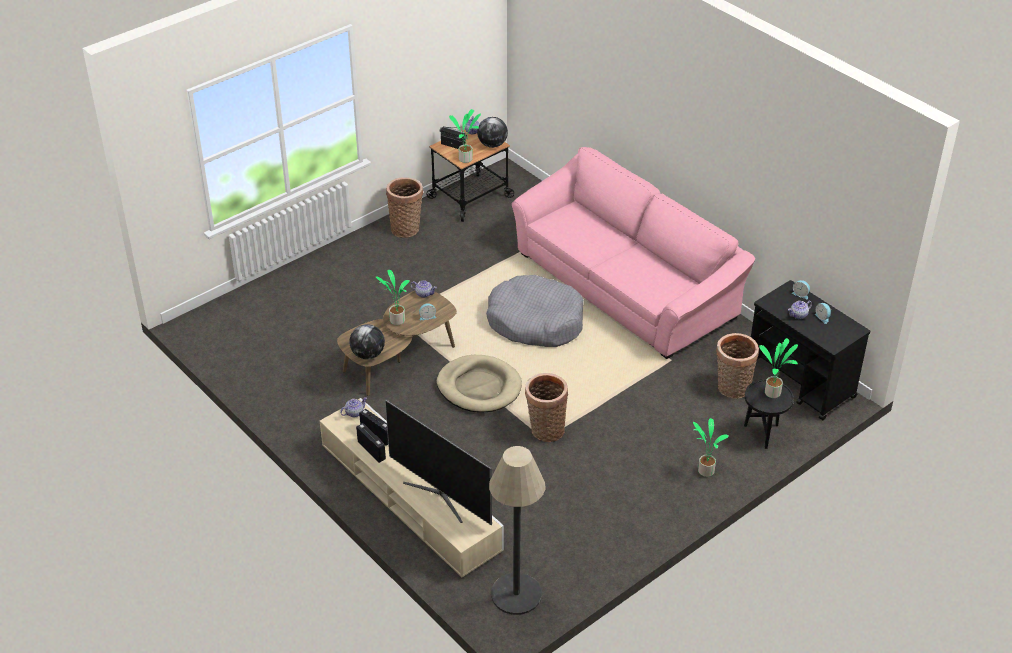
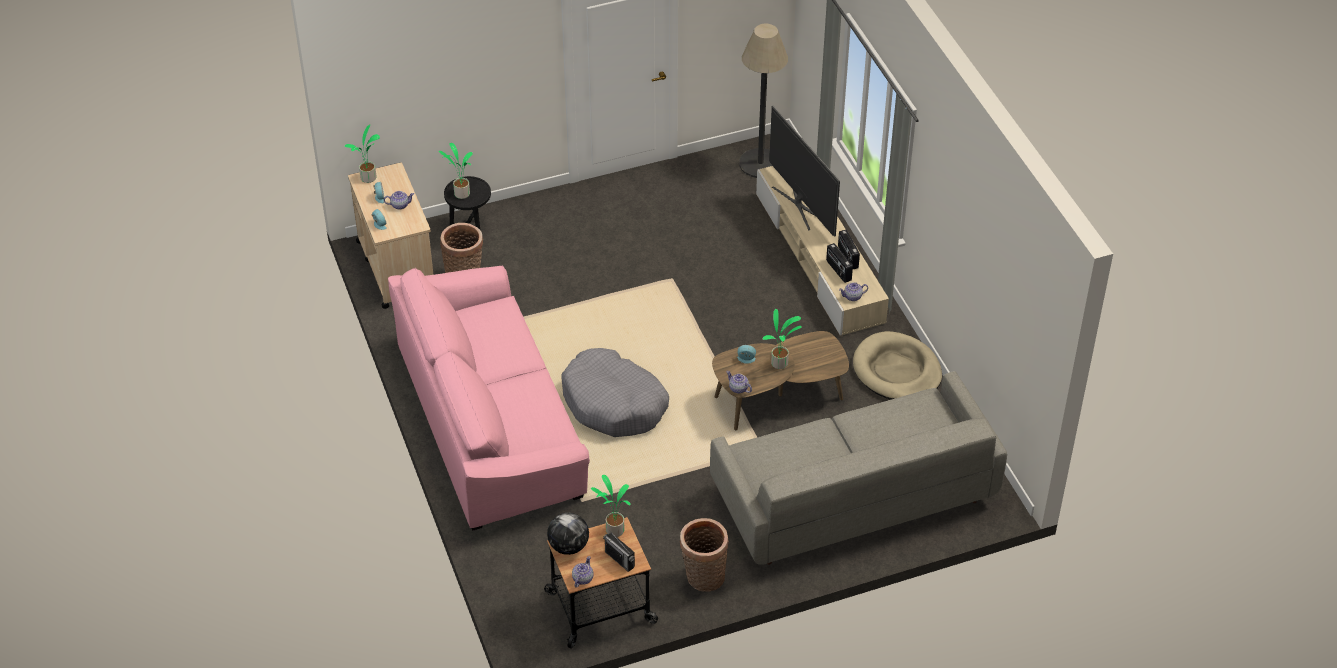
camera: 160 degrees left, 5 degrees up
(312, 303) = (852, 496): none -> grey sofa
(368, 355) = (821, 343): globe -> none
(479, 387) = (709, 345): beige dog bed -> beige dog bed (897, 371)
(545, 430) = (666, 286): basket -> none
(705, 470) = (545, 215): potted plant -> potted plant (369, 179)
(801, 383) = (396, 268): black cart -> beige cart

